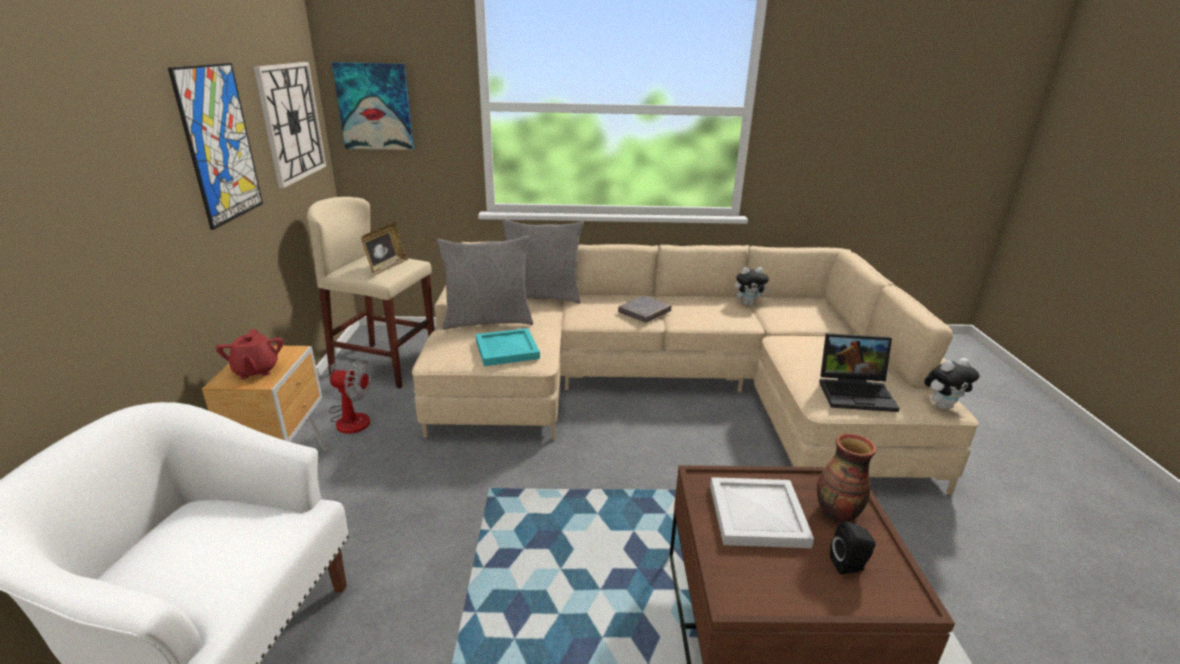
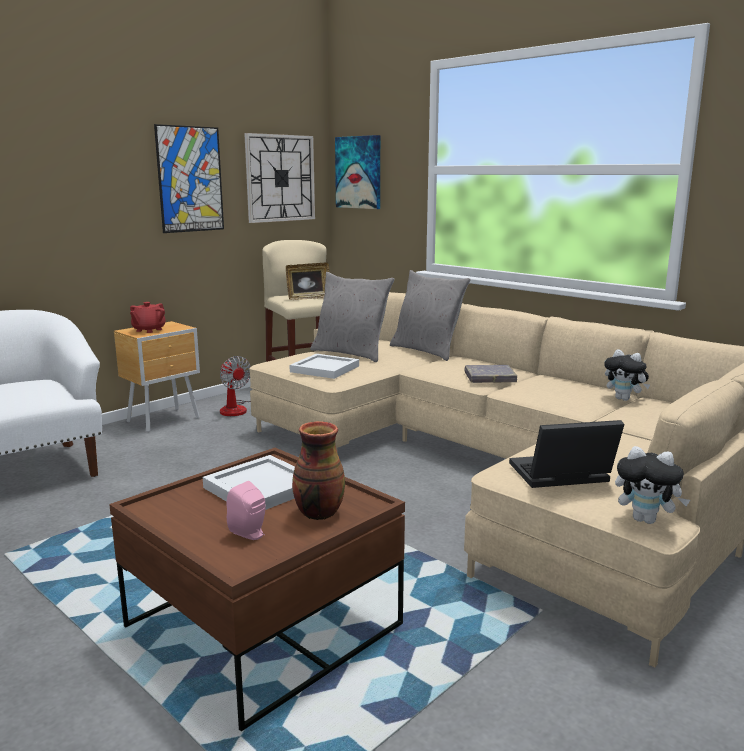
camera: 45 degrees right, 10 degrees down
(506, 350) = (323, 369): turquoise tray -> white tray
(849, 565) = (250, 534): black speaker -> pink speaker
(856, 392) = (559, 476): laptop -> laptop turned 120 degrees clockwise

